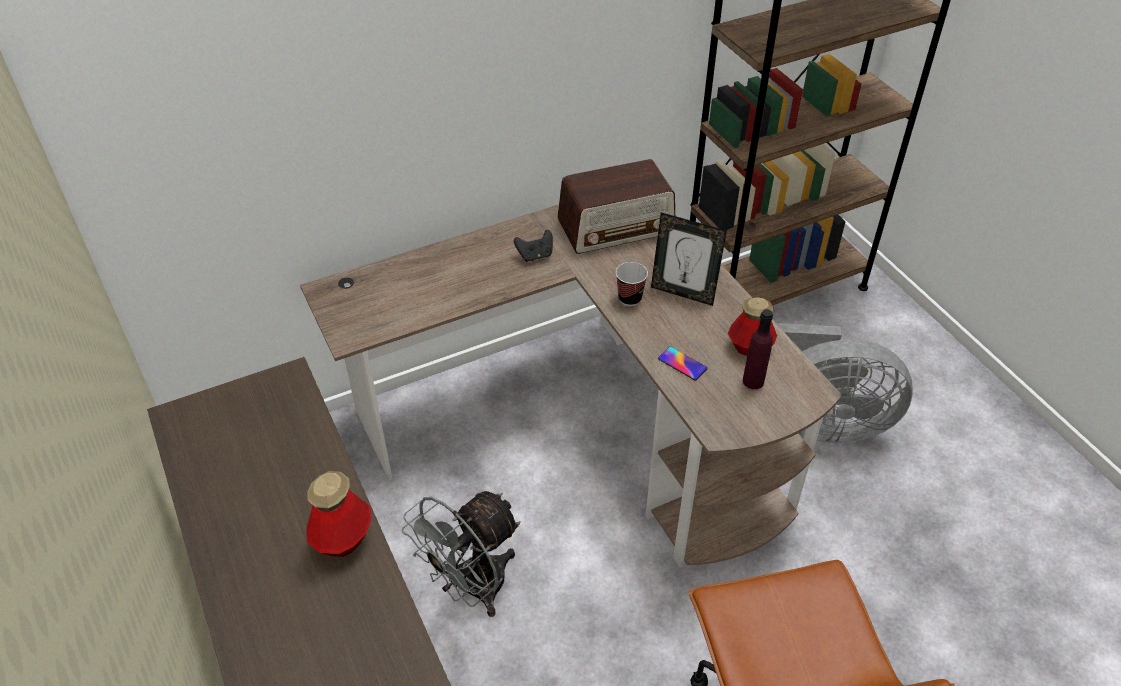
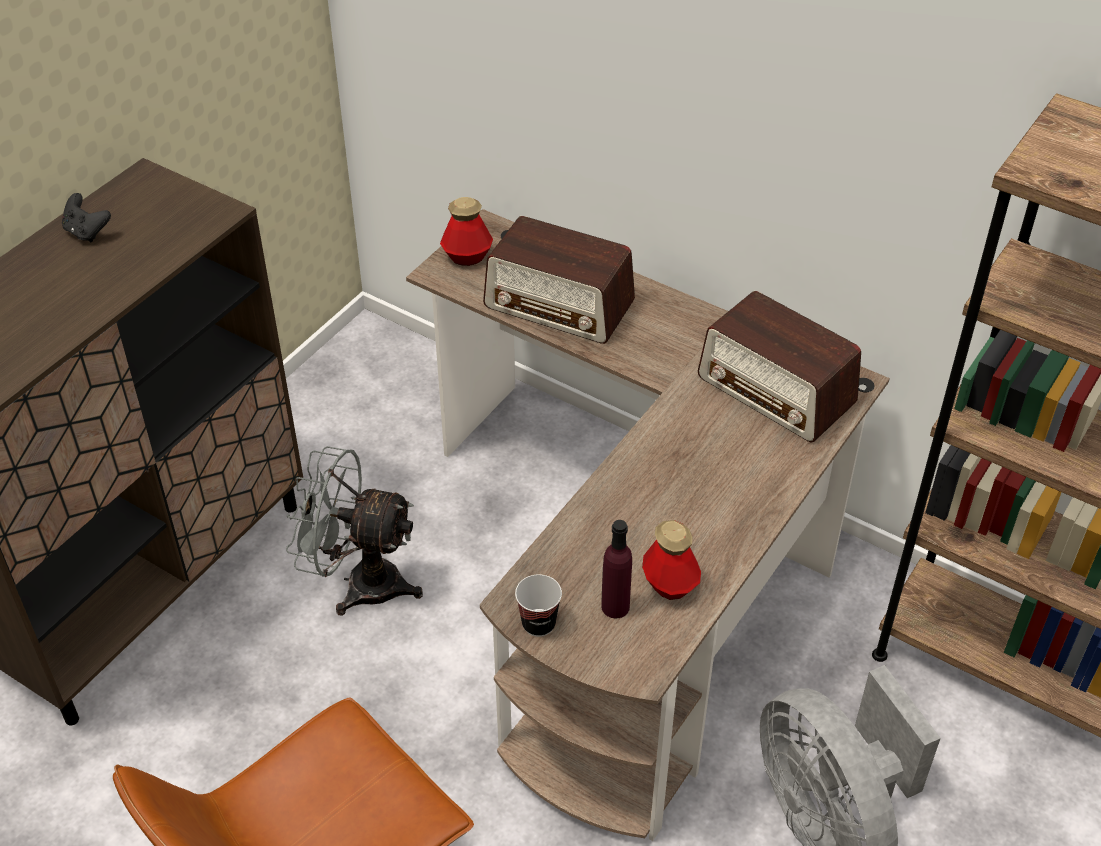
camera: 60 degrees right, 0 degrees up
(343, 539) = (65, 321): bottle -> bottle (467, 257)
(446, 288) = (559, 305): none -> radio
(535, 255) = (667, 347): black game controller -> black game controller (87, 232)
(629, 298) = (664, 450): cup -> cup (538, 624)
(682, 363) = (595, 534): phone -> none
(683, 293) = (713, 491): picture frame -> none

